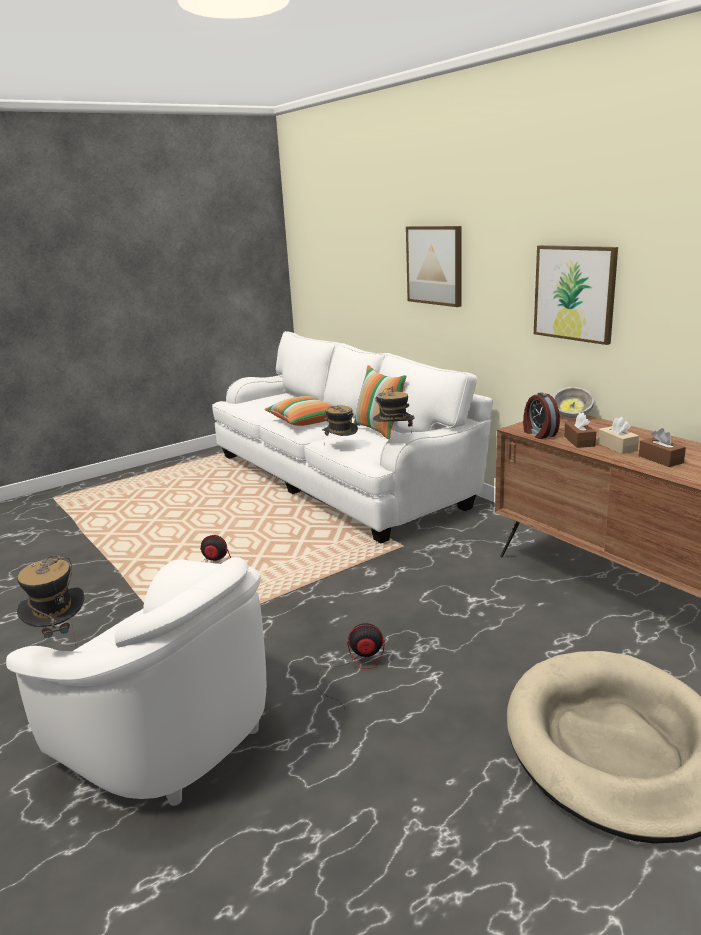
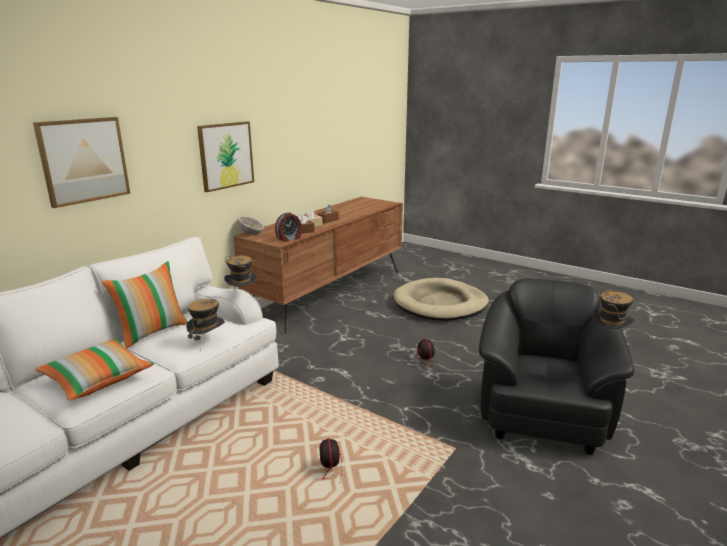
camera: 110 degrees left, 0 degrees up
(165, 736) = (541, 414): white armchair -> black armchair

